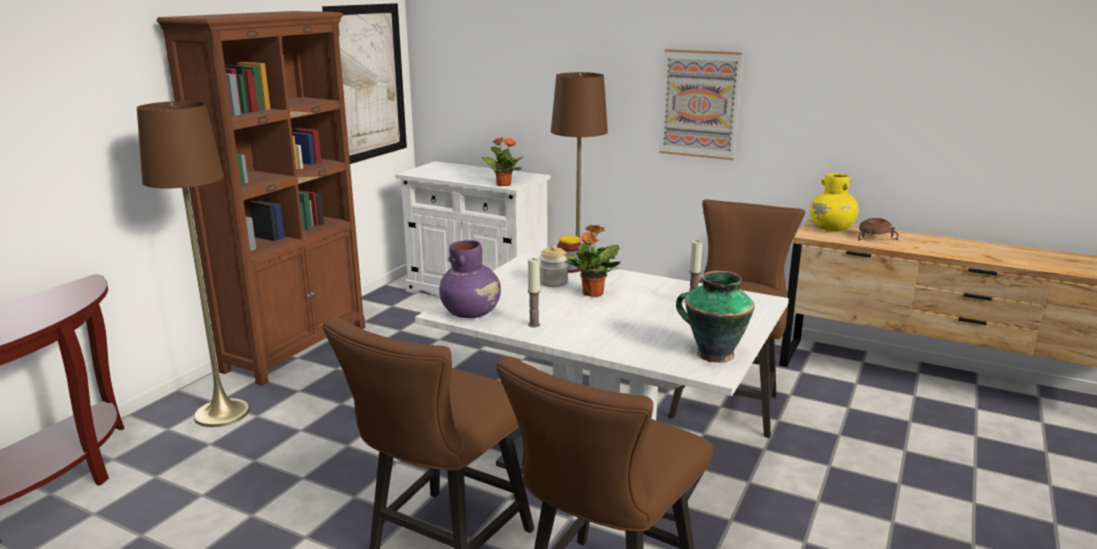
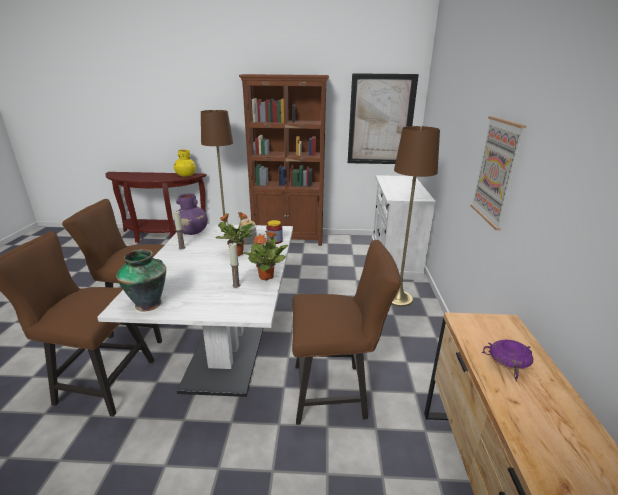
camera: 65 degrees right, 5 degrees up
(503, 184) = (393, 196): potted plant -> potted plant (266, 276)
(831, 228) = (502, 331): yellow vase -> yellow vase (185, 175)
(875, 238) = (509, 364): brown bowl -> purple bowl

